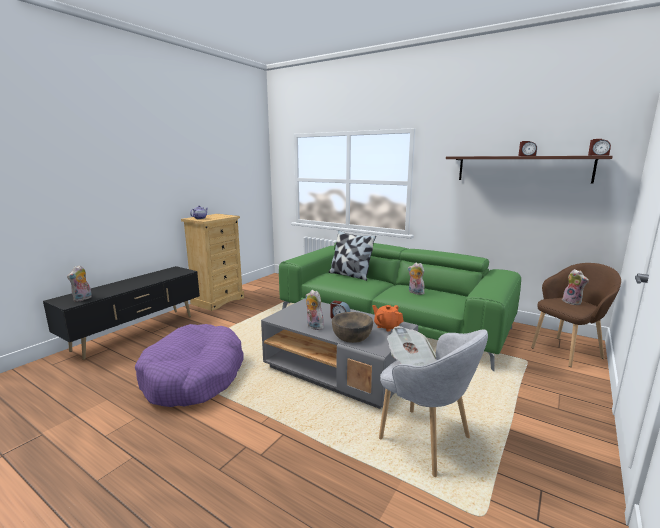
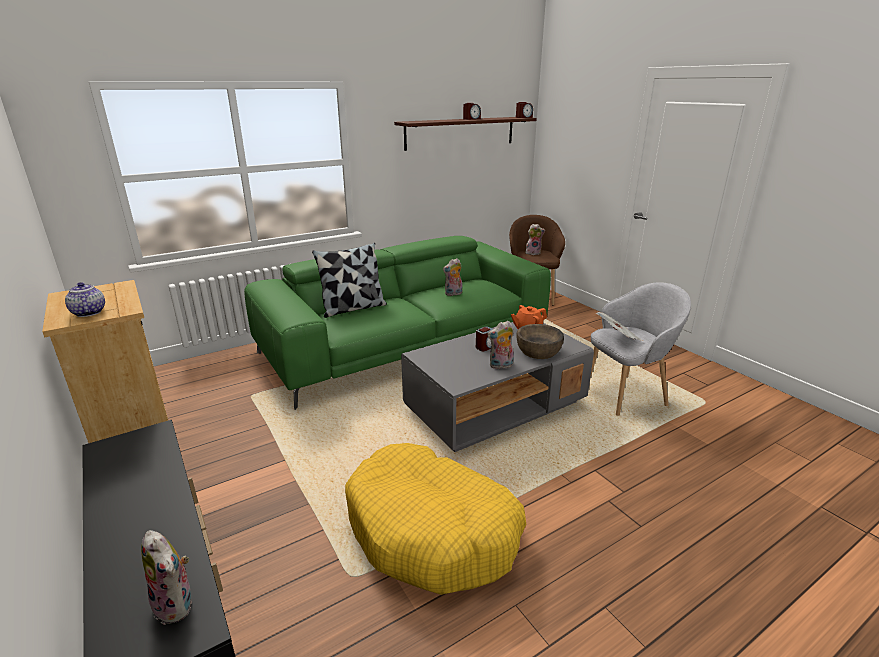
camera: 65 degrees left, 10 degrees up
(194, 377) = (432, 530): purple dog bed -> yellow dog bed

